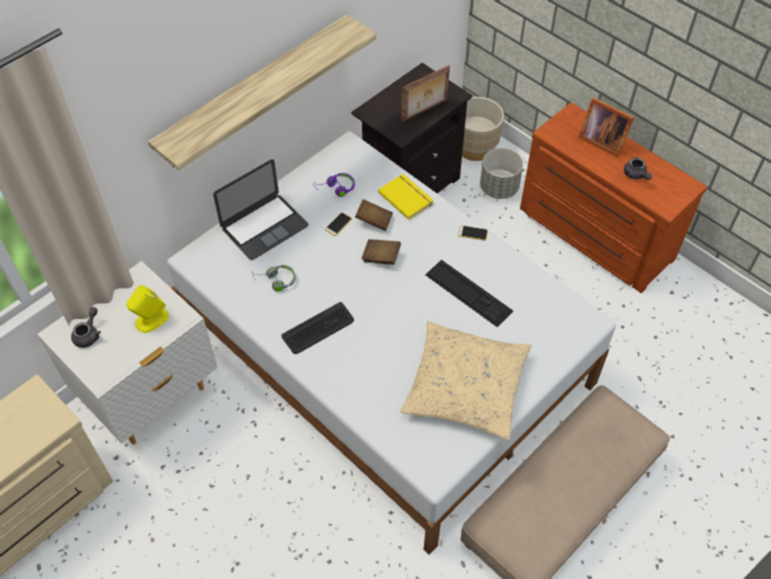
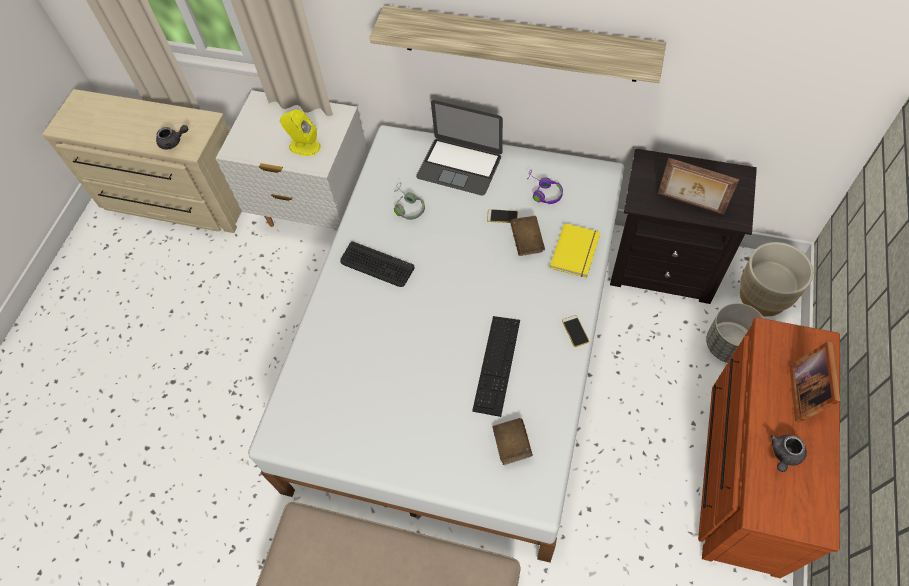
camera: 65 degrees right, 5 degrees up
(89, 334) = (268, 118): grey teapot -> grey teapot (173, 142)
(381, 257) = (488, 270): brown book -> brown book (511, 445)
(465, 387) = (384, 417): beige pillow -> none

